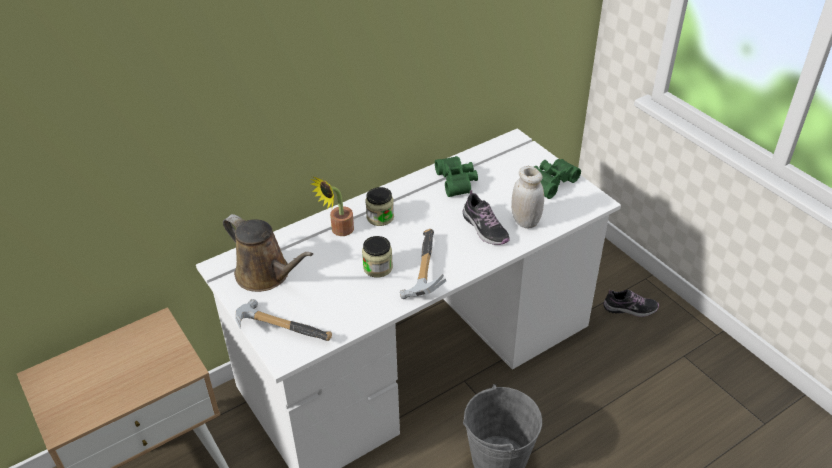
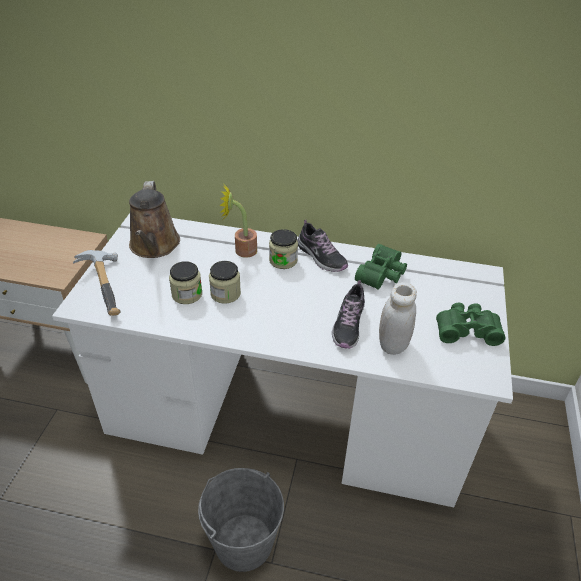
camera: 45 degrees right, 0 degrees up
(352, 288) = (187, 294): none -> jar
(421, 271) = (249, 319): hammer -> none
(630, 309) = (517, 528): shoe -> shoe (321, 257)

